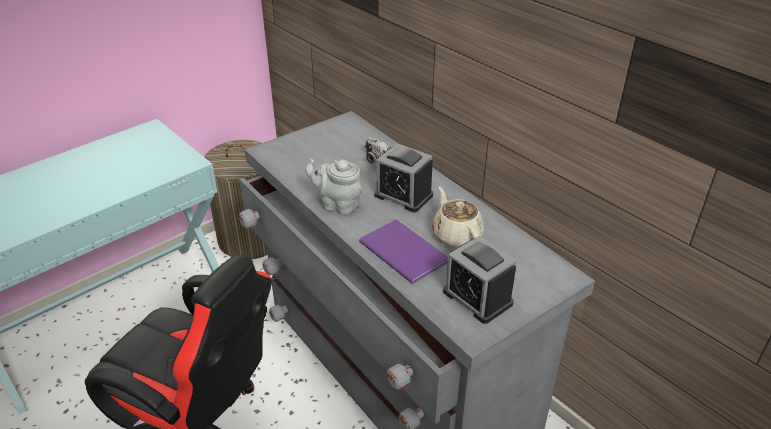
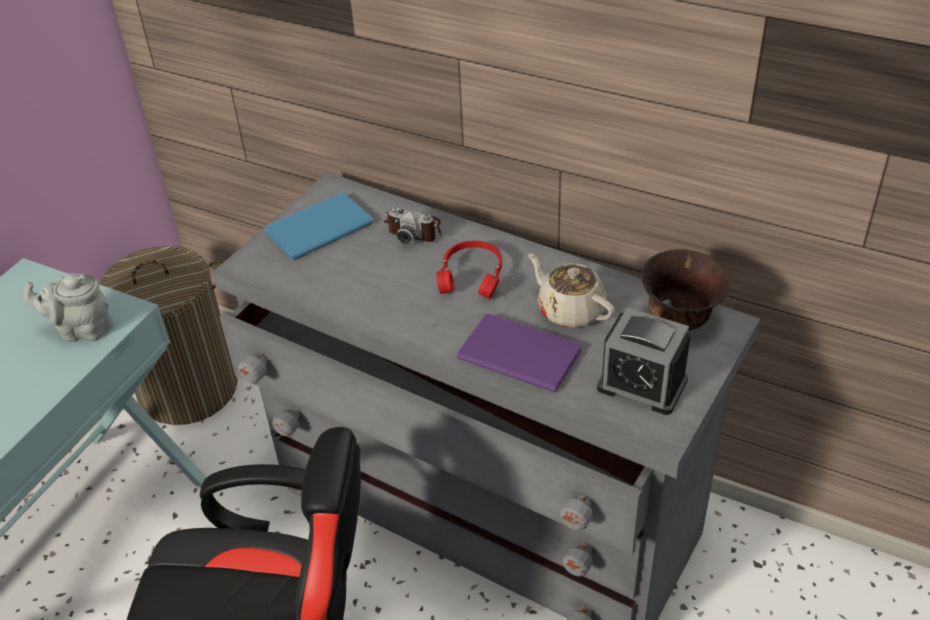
camera: 20 degrees left, 5 degrees up
(322, 140) = (315, 228): none -> blue book
(337, 205) = (395, 315): grey teapot -> grey teapot (81, 330)
(403, 195) = (472, 276): alarm clock -> red headphones
(531, 264) = (679, 320): none -> brown bowl

